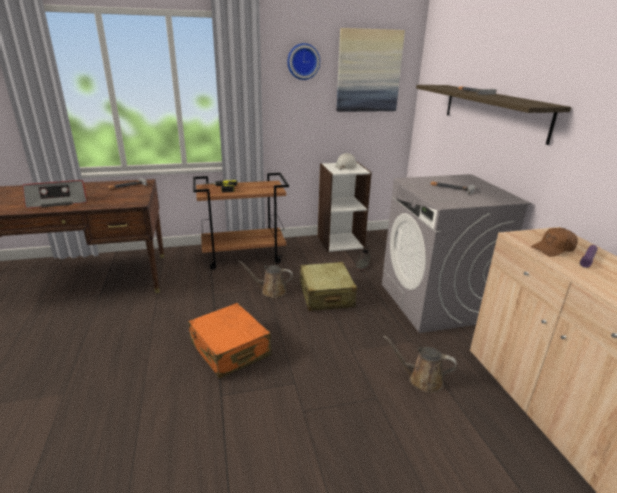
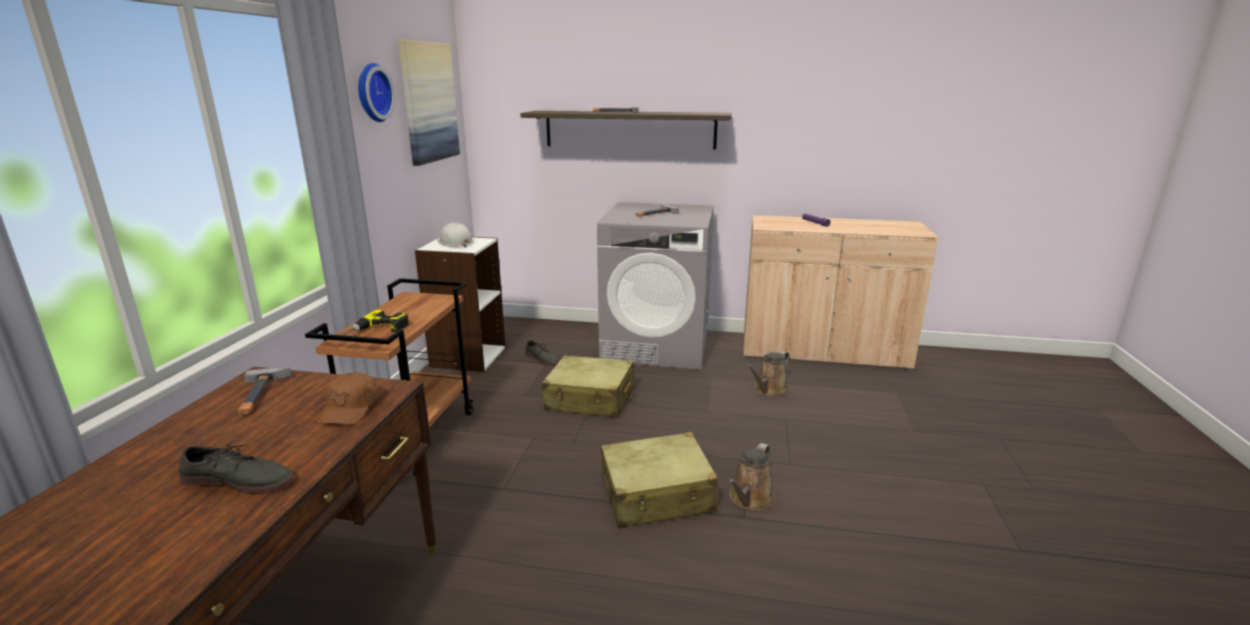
camera: 65 degrees left, 5 degrees down
(59, 201) = (239, 480): radio -> grey shoe
(230, 349) = (657, 495): orange suitcase -> beige suitcase
(271, 291) = (543, 436): brown watering can -> brown watering can (750, 499)
(553, 249) = (793, 225): brown cap -> brown cap (350, 409)

